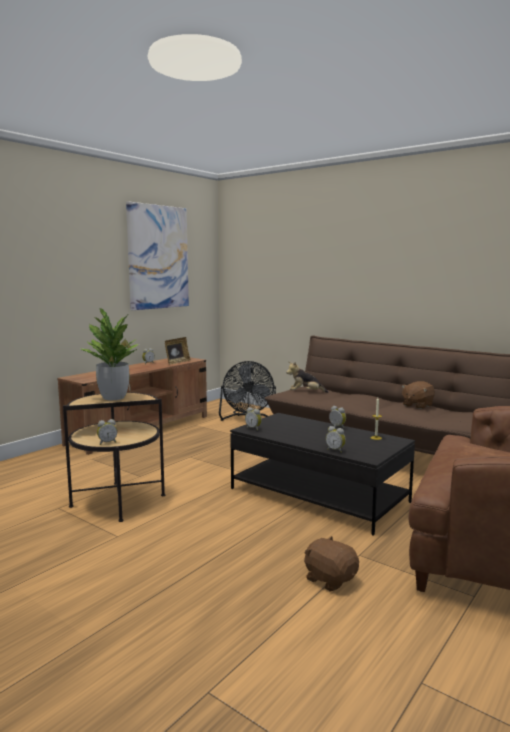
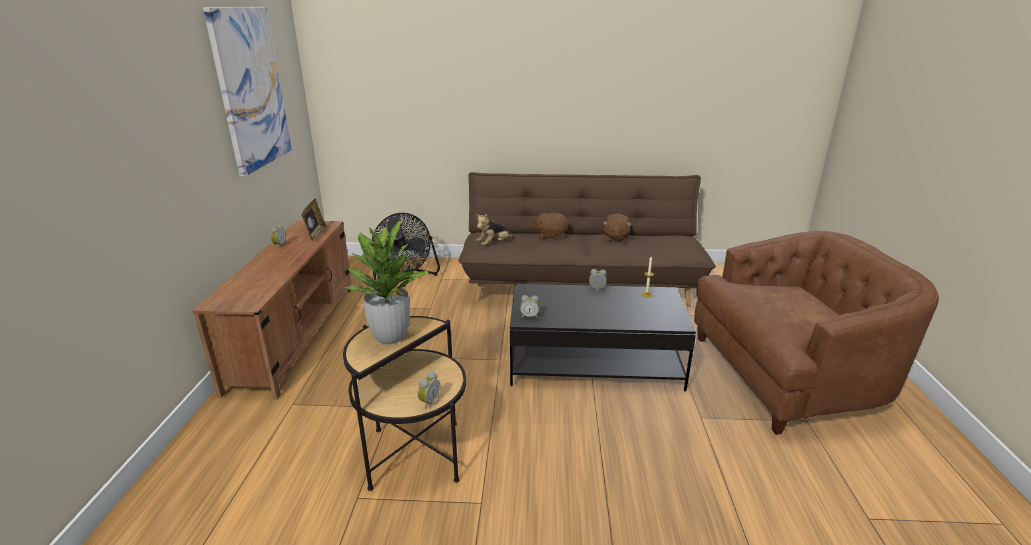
camera: 35 degrees left, 15 degrees up
(330, 579) = (713, 454): brown plush toy -> brown plush toy (550, 236)
(336, 450) = (641, 323): alarm clock -> none

